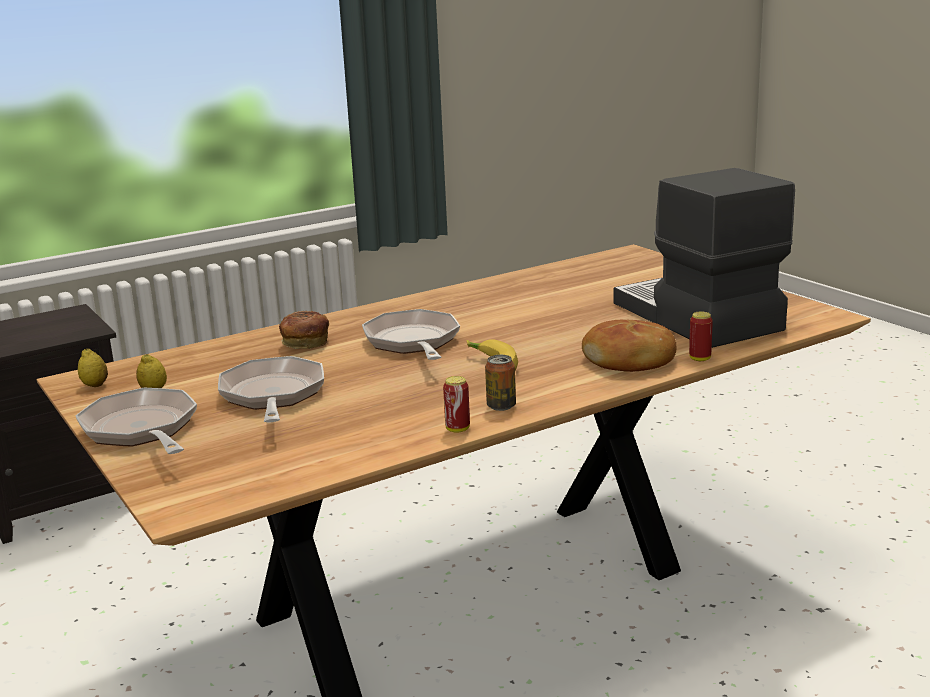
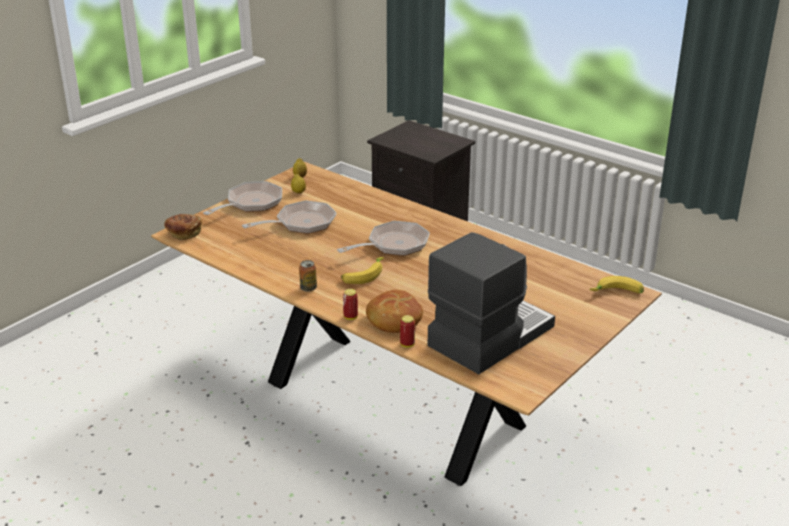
camera: 70 degrees right, 10 degrees up
(305, 343) = (379, 214): bread -> bread (183, 233)
(457, 429) = (274, 281): can -> can (350, 317)
(626, 258) = (617, 293): none -> banana

